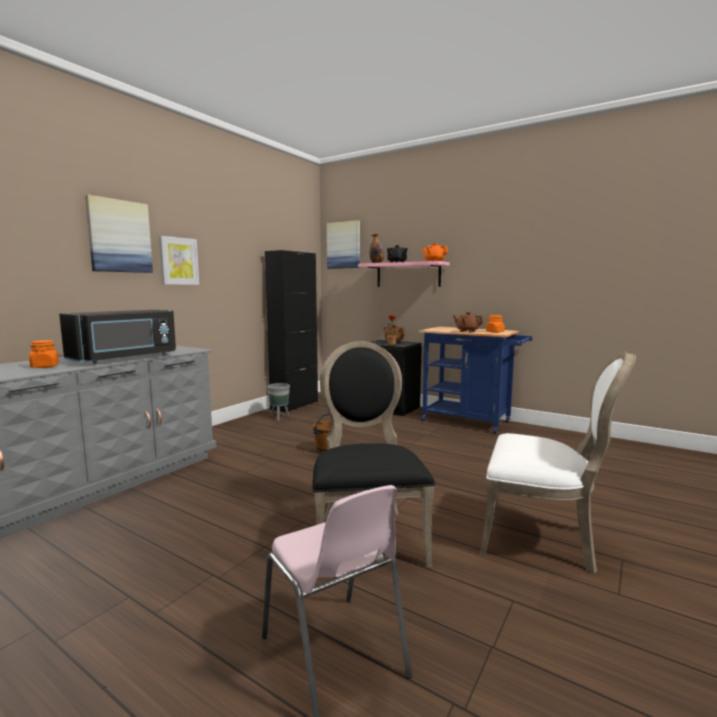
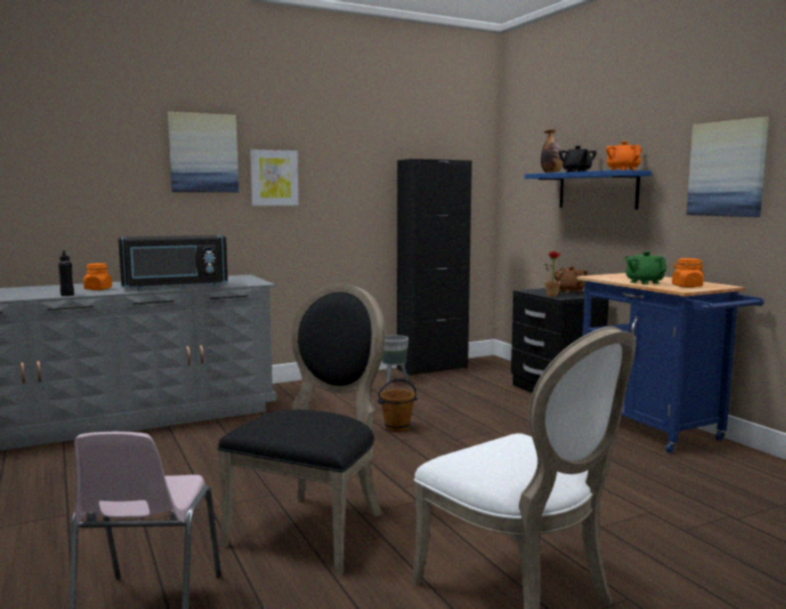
camera: 30 degrees right, 0 degrees up
(24, 374) = (67, 295): none -> black bottle
(344, 245) = (524, 146): picture -> picture (727, 169)
(408, 275) = (597, 190): pink shelf -> blue shelf
(467, 331) = (644, 282): brown teapot -> green teapot

